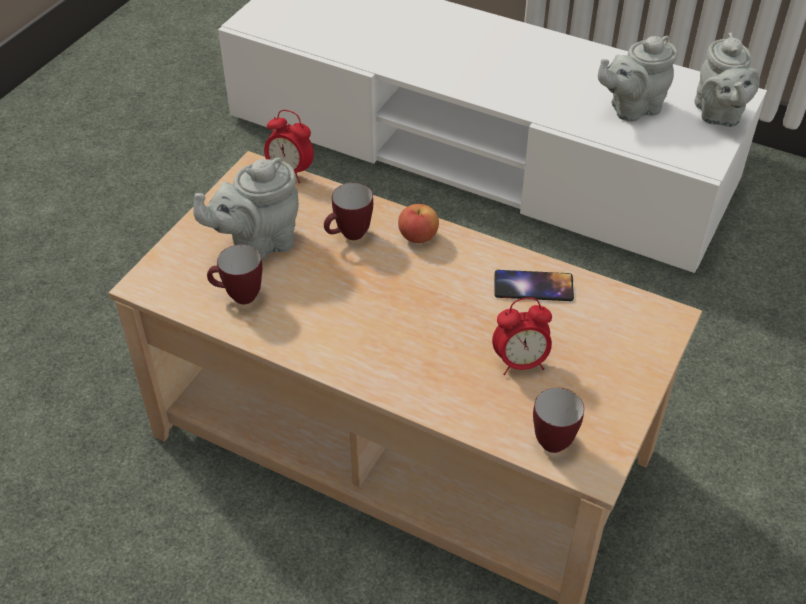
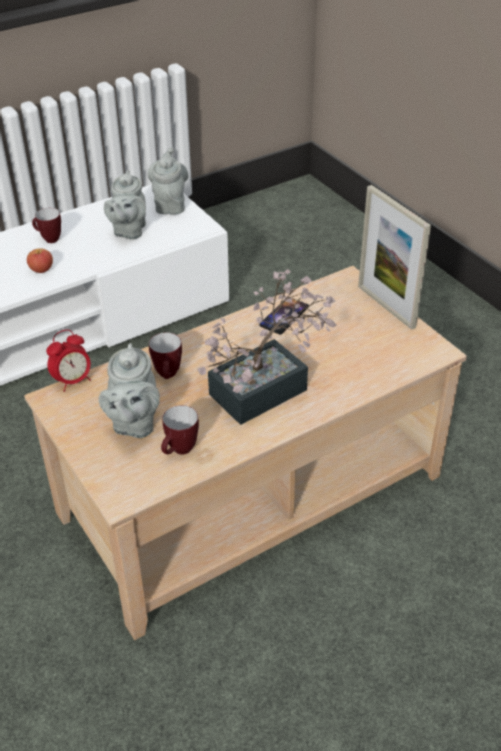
camera: 60 degrees left, 5 degrees down
(390, 325) = (268, 388): none -> potted plant
(418, 236) = (197, 345): apple -> apple (41, 269)
(520, 363) = (341, 346): alarm clock -> none
(550, 437) = (406, 358): mug -> mug (48, 239)
(642, 377) = (386, 306): none -> picture frame
(718, 115) = (170, 204): grey teapot -> grey teapot turned 120 degrees counterclockwise

